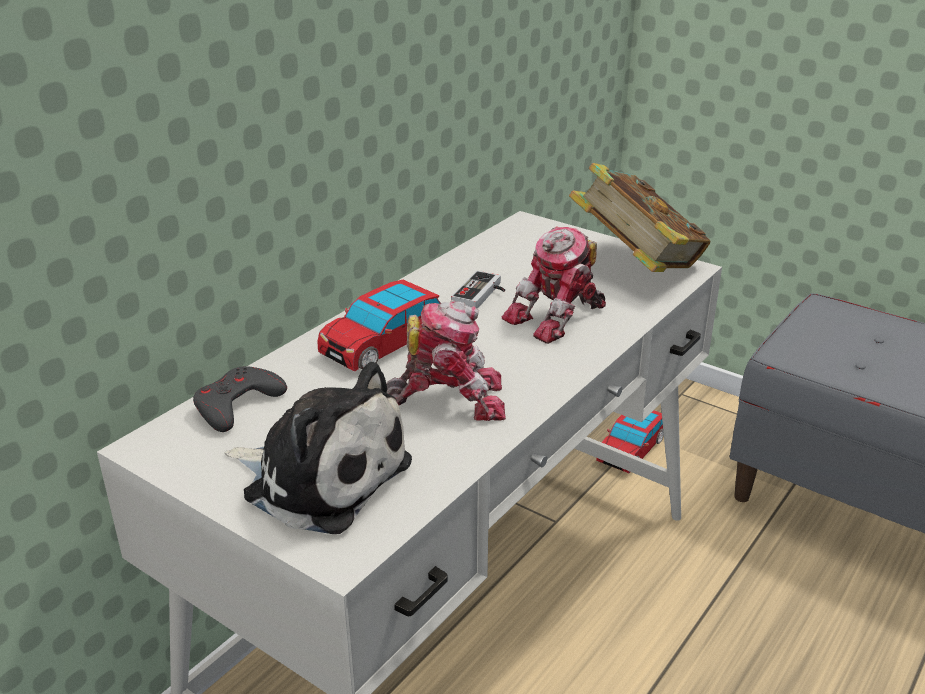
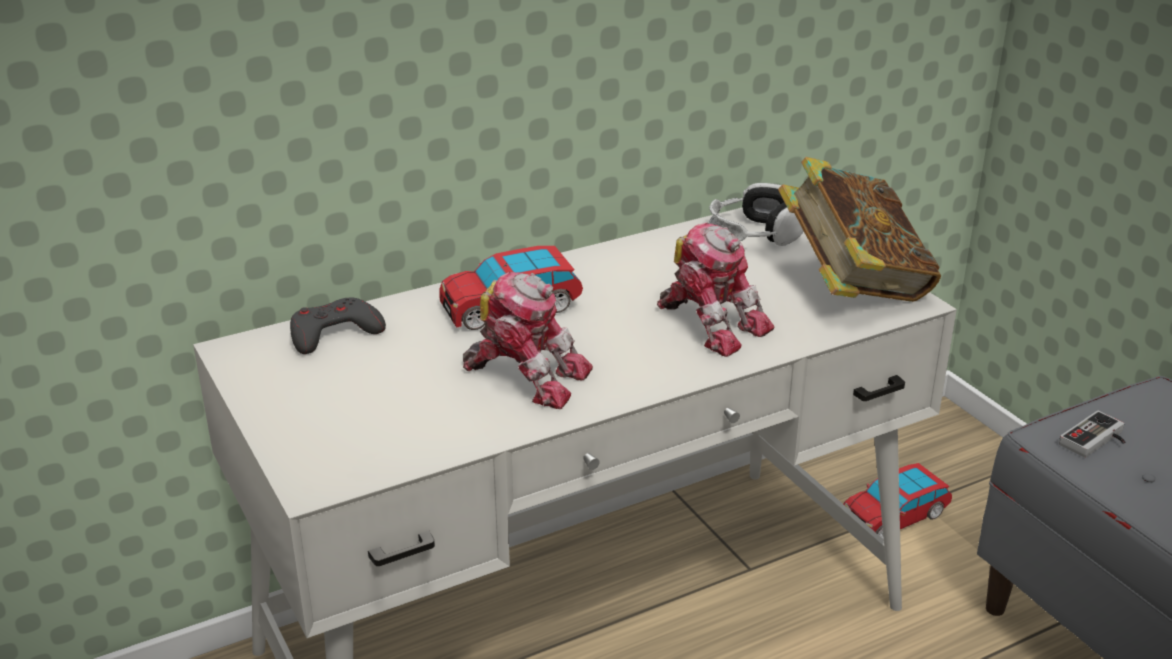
camera: 25 degrees right, 0 degrees up
(321, 477) = (352, 415): plush toy -> none
(482, 295) = (652, 281): game controller -> game controller (1097, 441)
(527, 241) = (754, 234): none -> headphones
(559, 317) = (711, 323): toy robot -> toy robot turned 120 degrees counterclockwise

